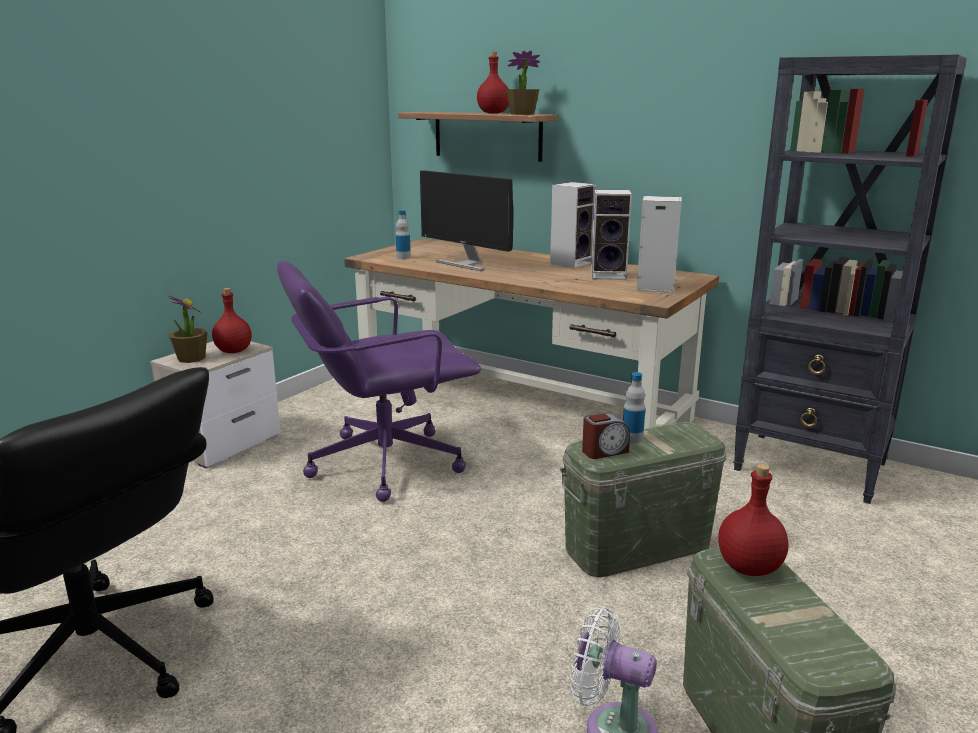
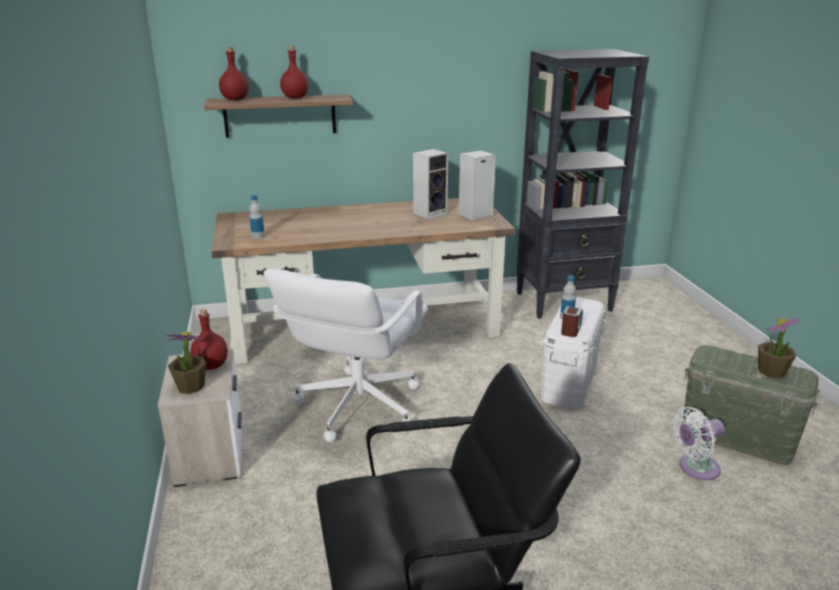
camera: 45 degrees left, 5 degrees up
(383, 462) = (357, 406): purple office chair -> white office chair
(466, 264) = (321, 229): monitor -> none
(522, 114) = (328, 97): potted plant -> potted plant (771, 372)
(571, 263) = (383, 209): speaker -> none
(638, 546) = (569, 382): green storage box -> white storage box
(749, 568) = (720, 357): red bottle -> red bottle (235, 99)

